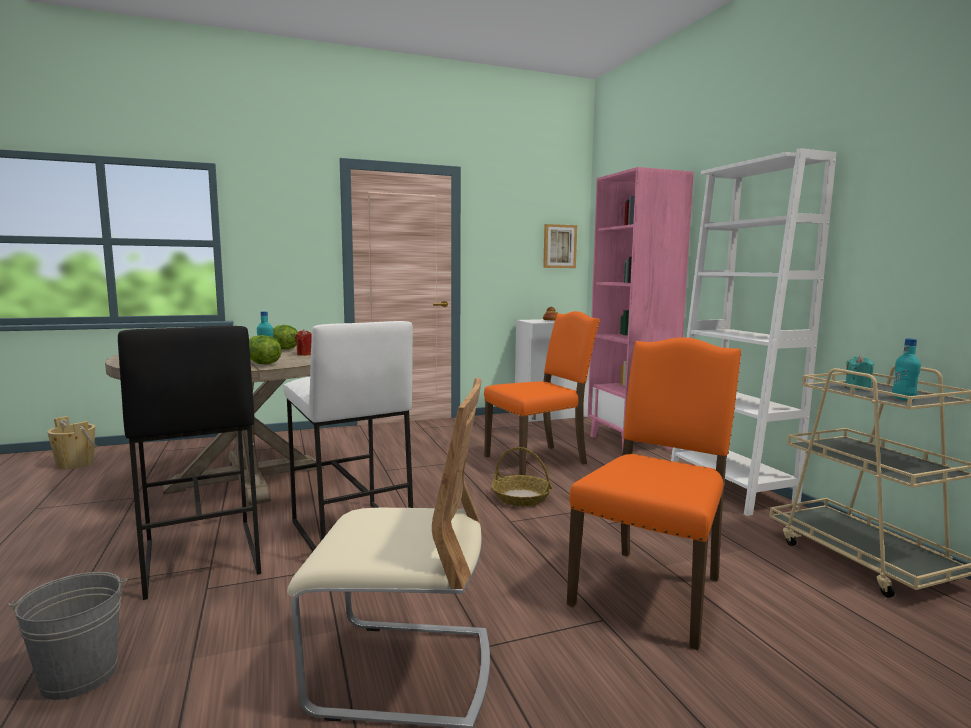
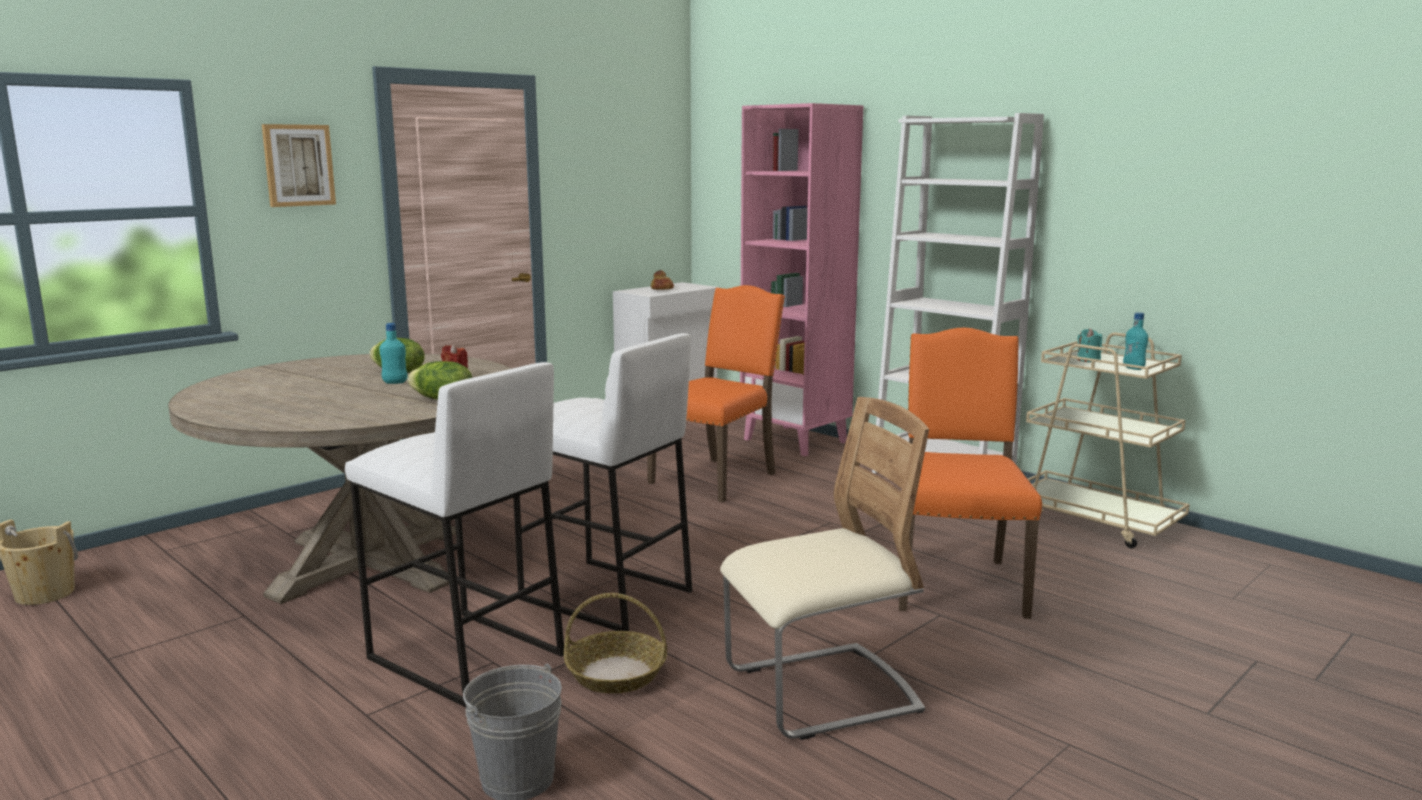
camera: 25 degrees left, 5 degrees up
(199, 558) = (464, 657): black stool -> white stool
(521, 497) = (746, 523): basket -> basket (615, 674)
(559, 246) = (658, 184): picture -> picture (298, 165)

